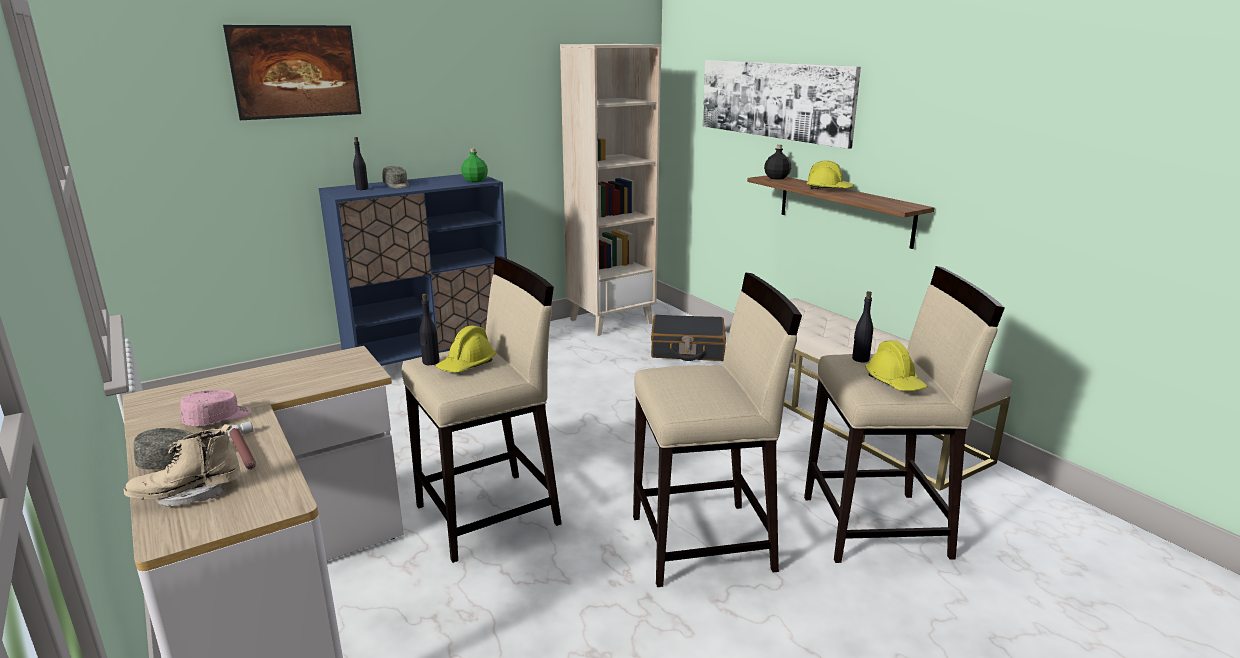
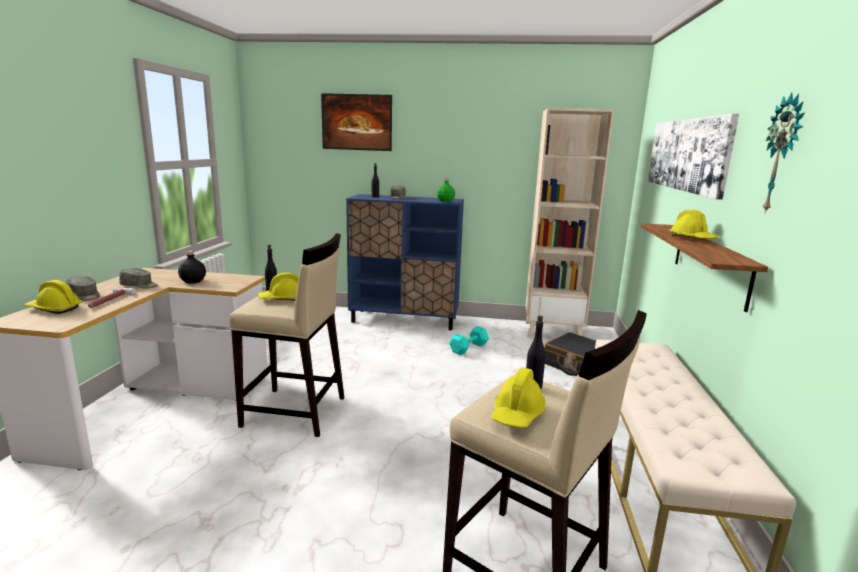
camera: 40 degrees right, 5 degrees down
(188, 495) = (54, 309): beige boot -> yellow hard hat
(218, 418) = (139, 286): pink cap -> grey cap
(559, 368) = (469, 348): none -> turquoise dumbbell
(704, 543) = (374, 498): beige stool -> none
(777, 178) = (668, 226): black bottle -> black bottle (193, 281)
(934, 110) = (783, 155): none -> wall clock

